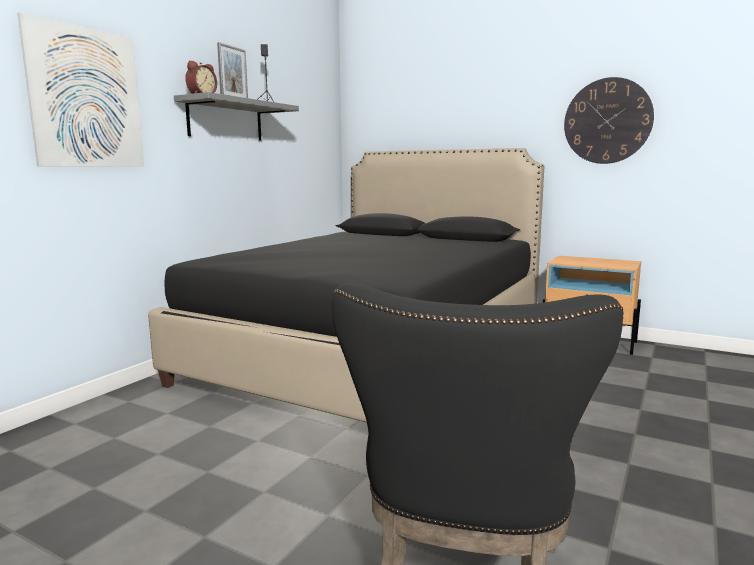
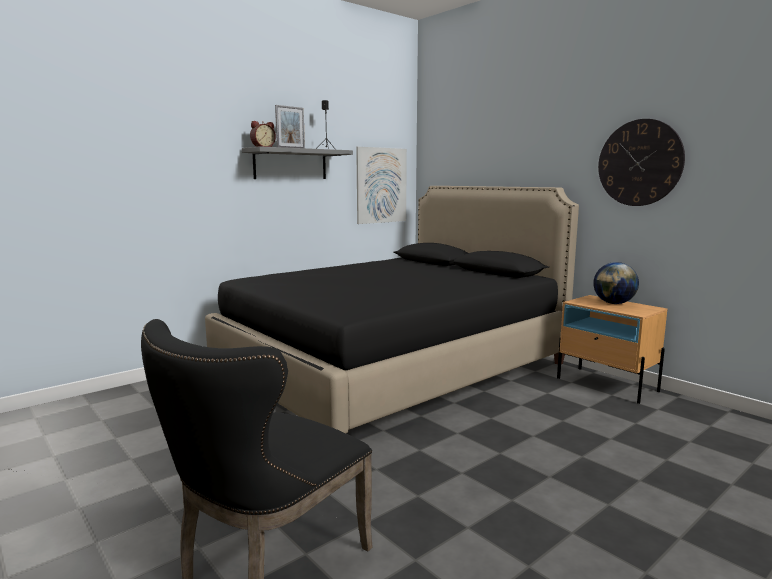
camera: 20 degrees right, 0 degrees up
(86, 98) = (167, 156): picture -> picture (381, 185)
(592, 260) = (614, 303): none -> globe

